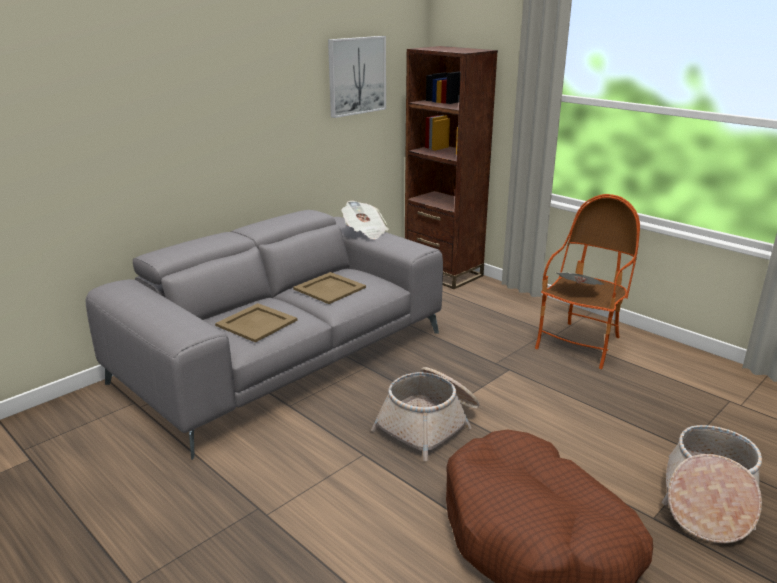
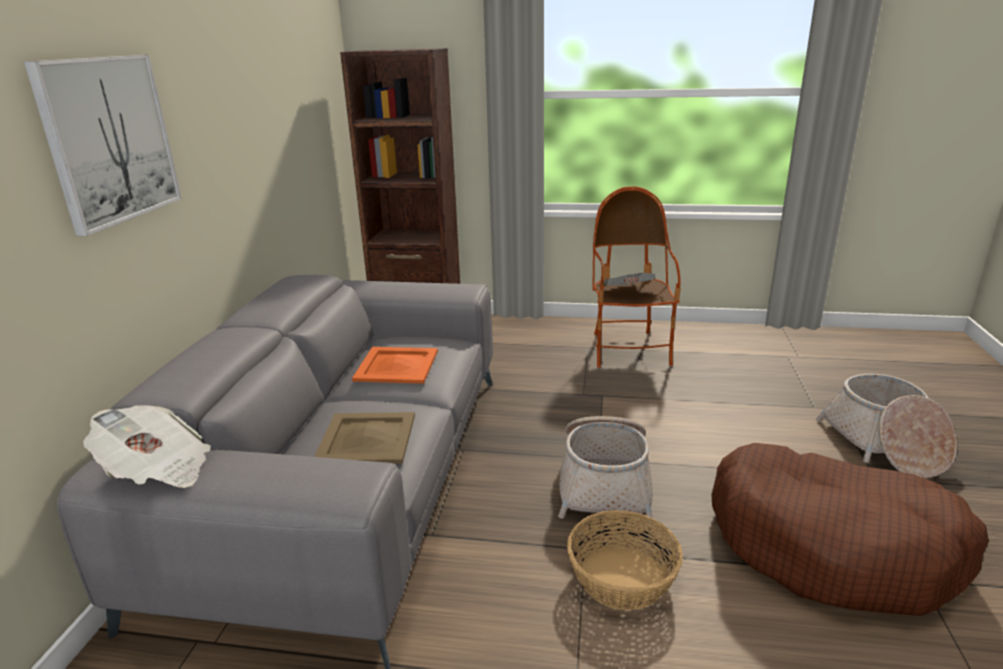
camera: 35 degrees left, 0 degrees up
(329, 288) = (396, 366): beige tray -> orange tray
(356, 76) = (295, 89): picture -> picture (109, 140)
(363, 479) = (621, 578): none -> basket
(365, 232) = (379, 287): newspaper -> newspaper (158, 470)

